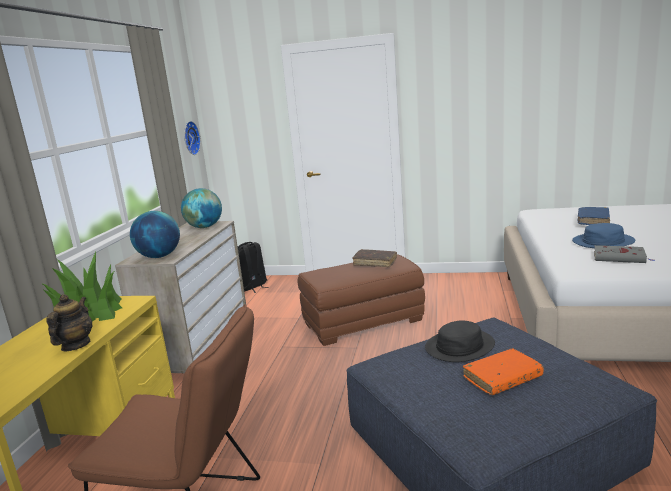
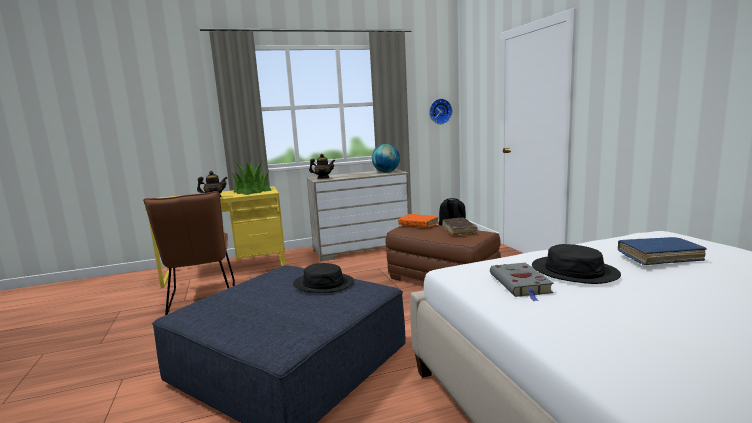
camera: 60 degrees right, 5 degrees down
(159, 256) = (323, 178): globe -> teapot
(502, 378) = (279, 305): orange book -> orange book (418, 225)
(603, 242) = (574, 271): blue hat -> black hat

